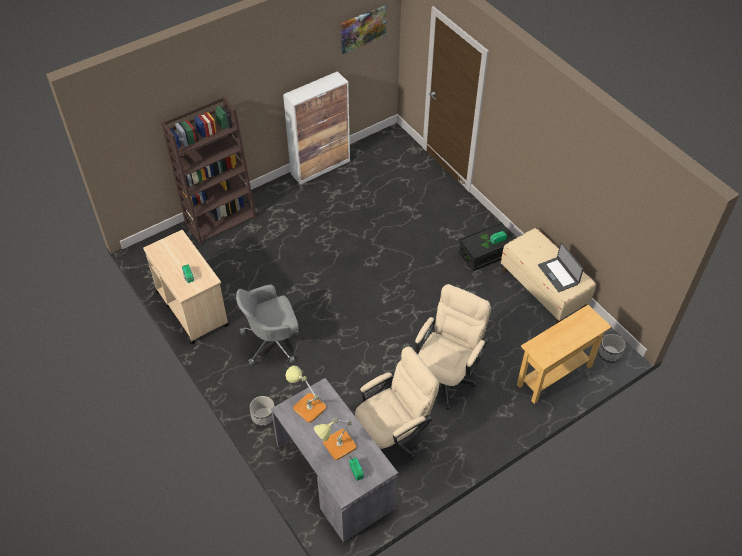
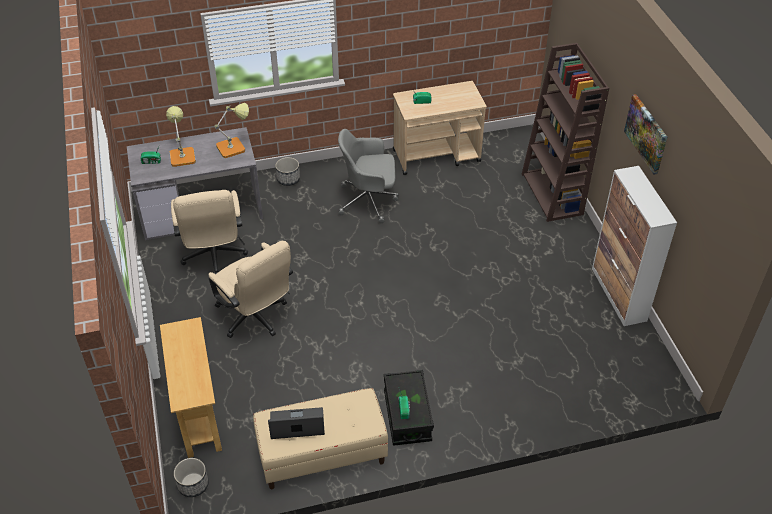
camera: 110 degrees right, 5 degrees down
(272, 341) = (369, 200): grey office chair -> grey office chair turned 90 degrees counterclockwise
(362, 28) = (715, 216): picture -> picture (646, 133)

